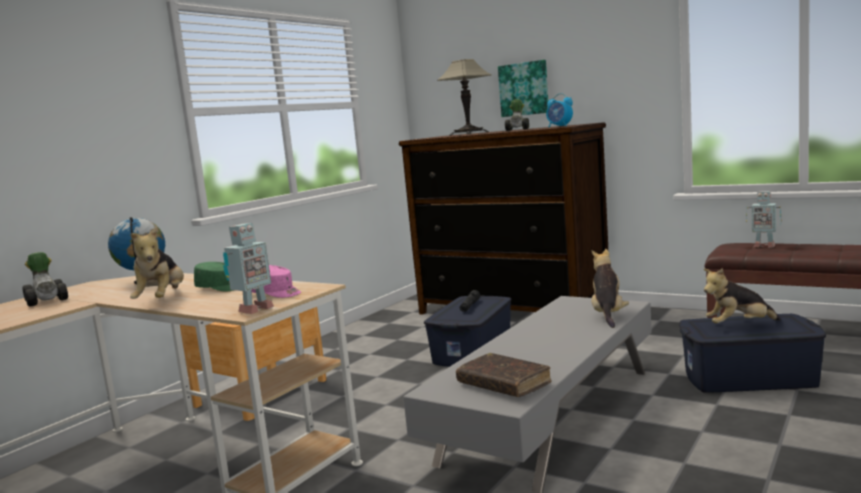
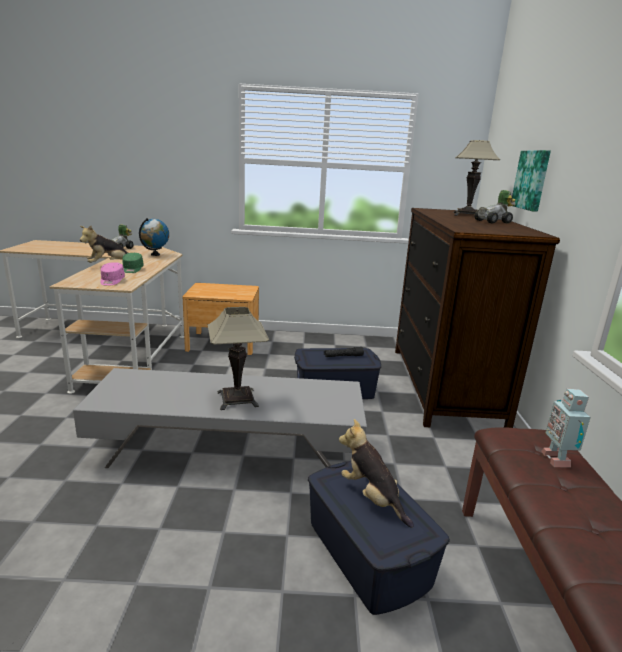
camera: 55 degrees right, 10 degrees up
(253, 310) = (73, 283): toy robot -> none
(503, 384) = (132, 394): brown book -> none
(559, 126) = (478, 229): alarm clock -> none
(561, 338) = (237, 399): none -> table lamp
(608, 314) = (310, 410): plush toy -> none

